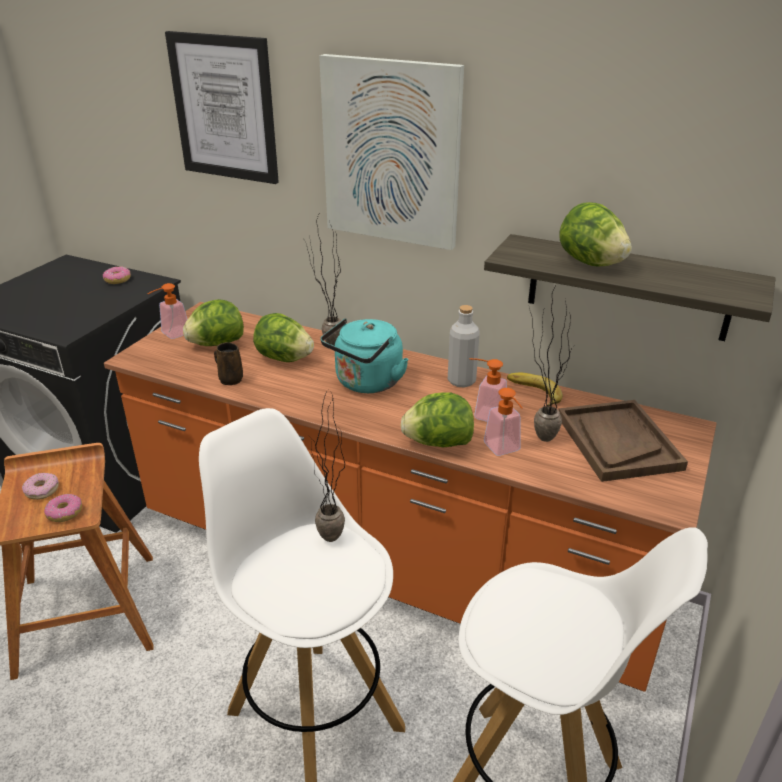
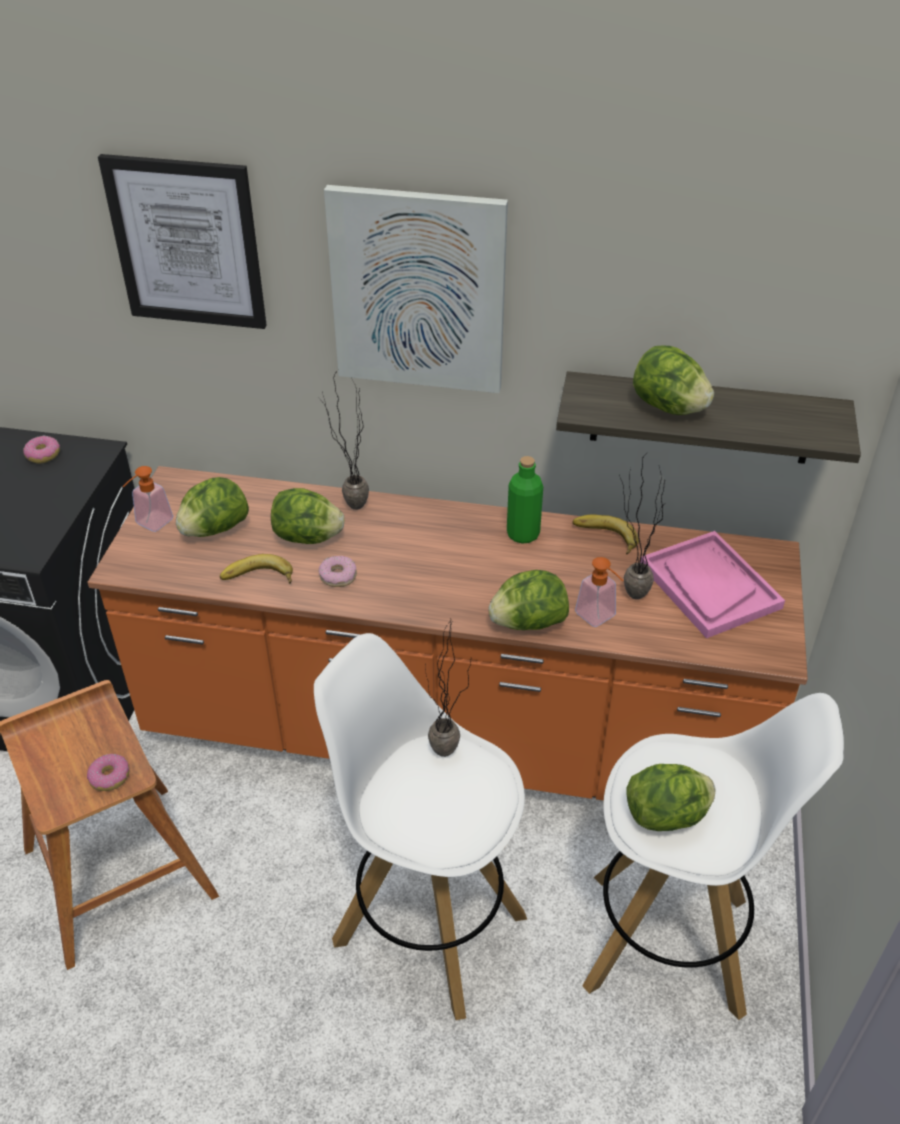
camera: 15 degrees left, 10 degrees up
(42, 490) = (65, 754): donut -> donut (338, 576)
(230, 379) = (258, 579): brown mug -> banana
(366, 383) = (419, 556): turquoise kettle -> none
(461, 381) = (523, 534): grey bottle -> green bottle
(484, 414) = (563, 575): soap dispenser -> none
(519, 635) = (667, 816): none -> lettuce
(617, 442) = (709, 586): brown tray -> pink tray

